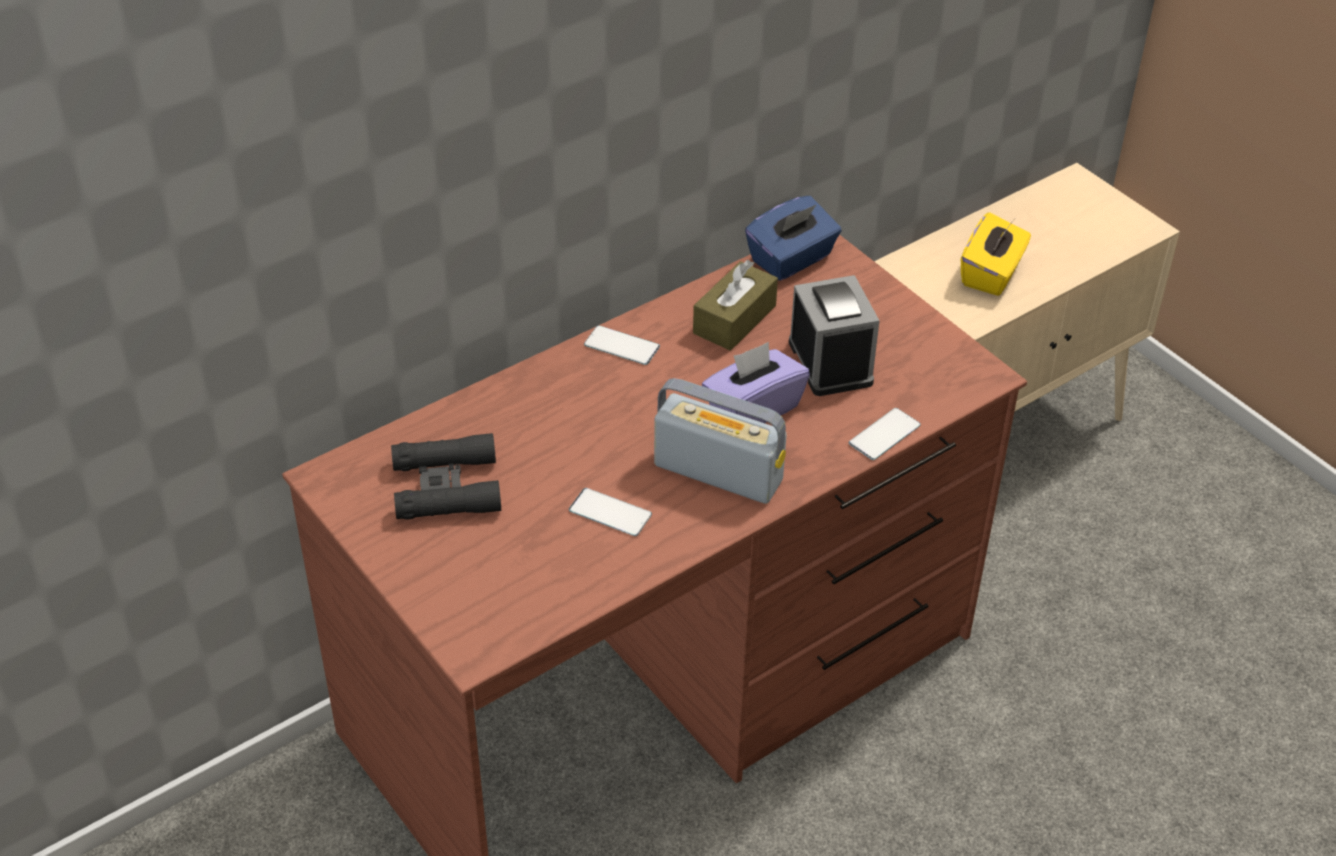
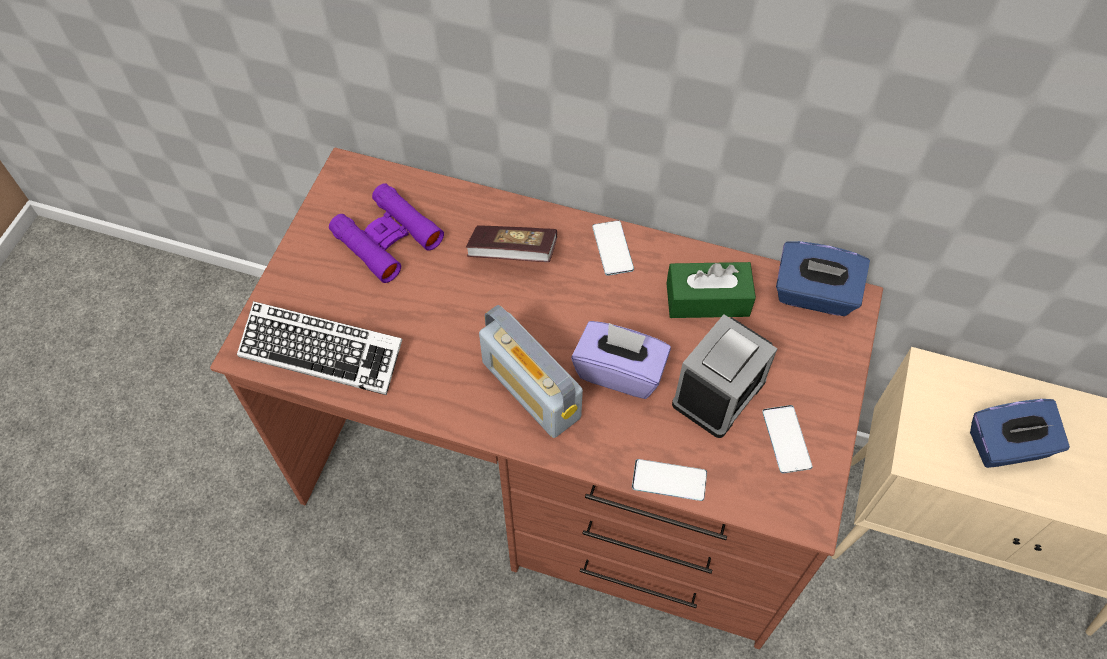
camera: 55 degrees right, 15 degrees up
(446, 487) = (387, 239): black binoculars -> purple binoculars
(532, 596) = (322, 352): none -> keyboard
(559, 411) = (513, 254): none -> book
(610, 513) = (436, 347): phone -> phone (786, 439)
(717, 472) = (531, 390): radio -> radio turned 150 degrees clockwise
(734, 319) = (707, 299): brown tissue box -> green tissue box
(992, 274) = (1007, 446): yellow tissue box -> blue tissue box

